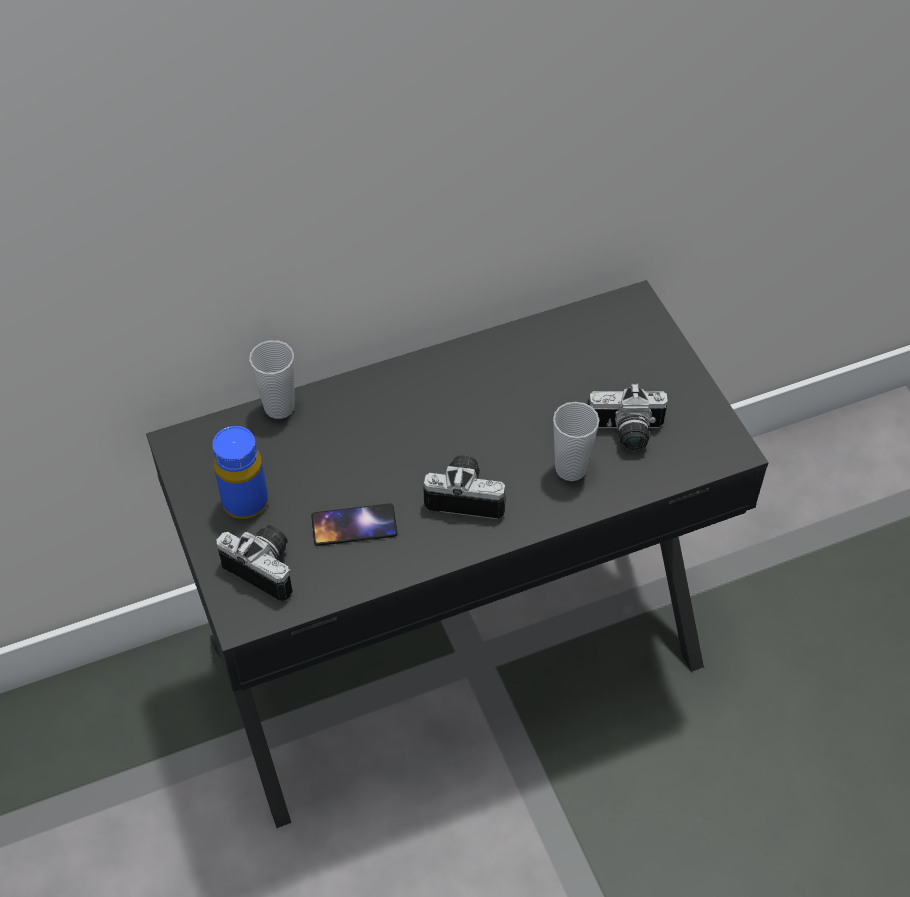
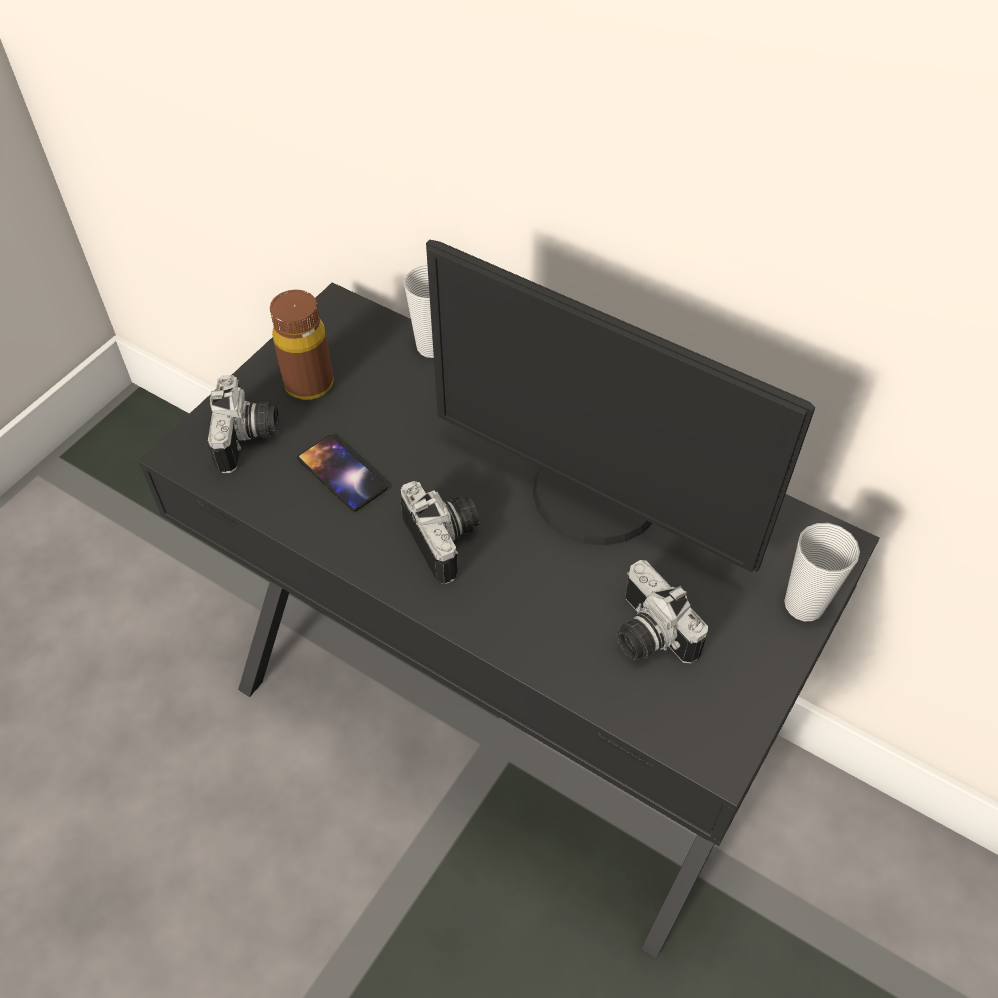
camera: 55 degrees right, 0 degrees up
(245, 502) = (309, 384): blue bottle -> brown bottle
(499, 397) = (593, 498): none -> monitor
(570, 469) = (555, 610): cup -> cup (804, 605)

